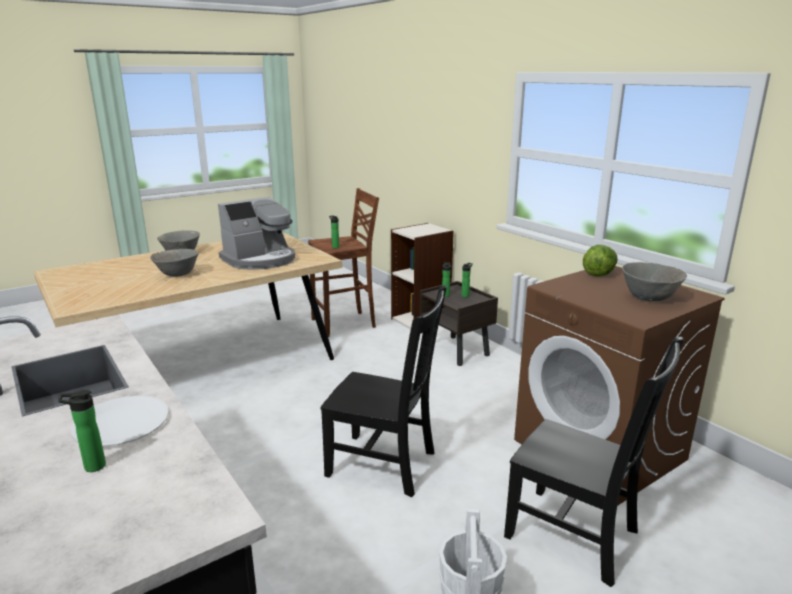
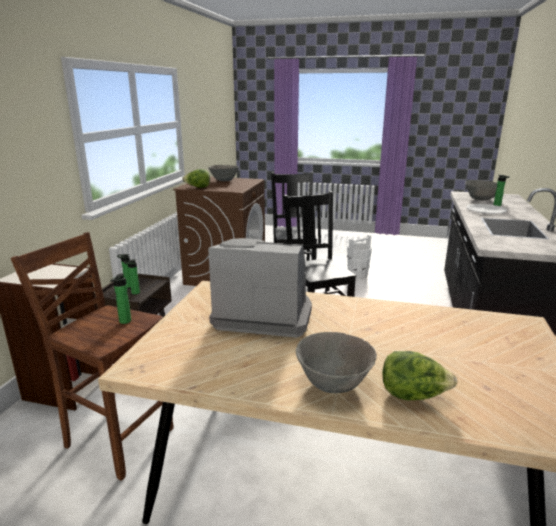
camera: 130 degrees left, 0 degrees up
(139, 261) = (413, 395): none -> lettuce
(177, 275) = (382, 330): grey bowl -> grey bowl (481, 199)

